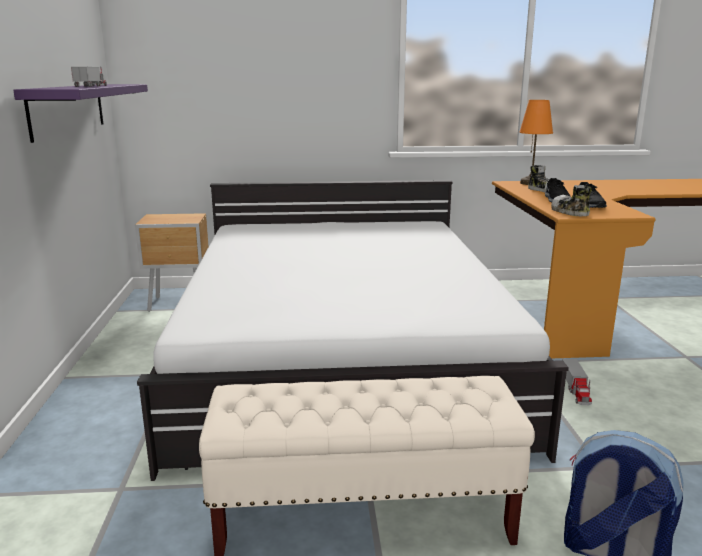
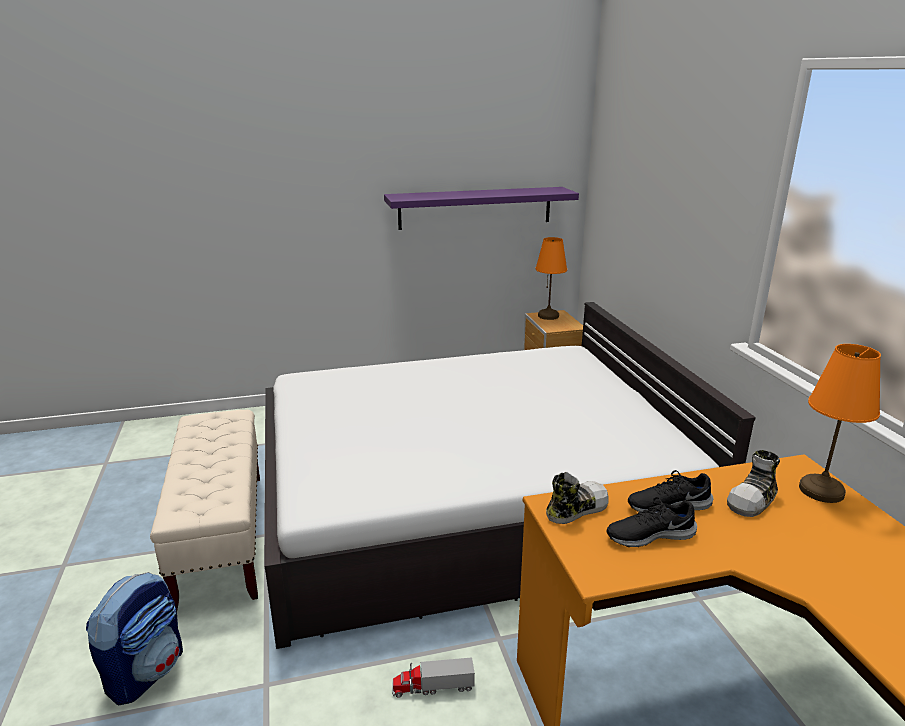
camera: 80 degrees right, 5 degrees up
(91, 86) = (465, 195): toy truck -> none
(156, 219) = (548, 316): none -> orange table lamp

